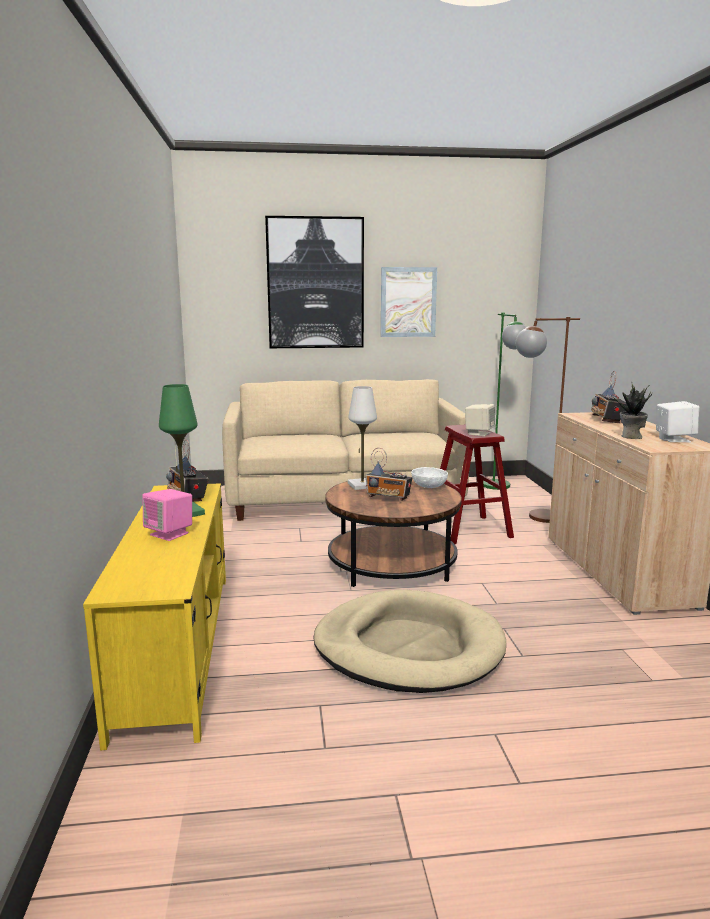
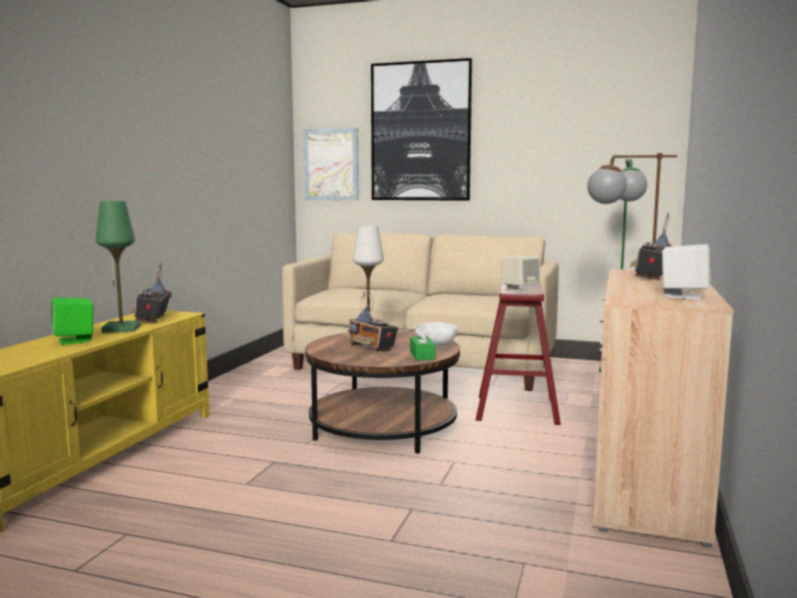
camera: 25 degrees right, 5 degrees down
(170, 534) = (74, 340): pink speaker -> green speaker
(408, 302) = (522, 150): picture -> picture (331, 164)
(408, 647) = (283, 504): beige dog bed -> none
(439, 499) = (422, 355): none -> green tissue box
(630, 437) = (629, 290): potted plant -> none

